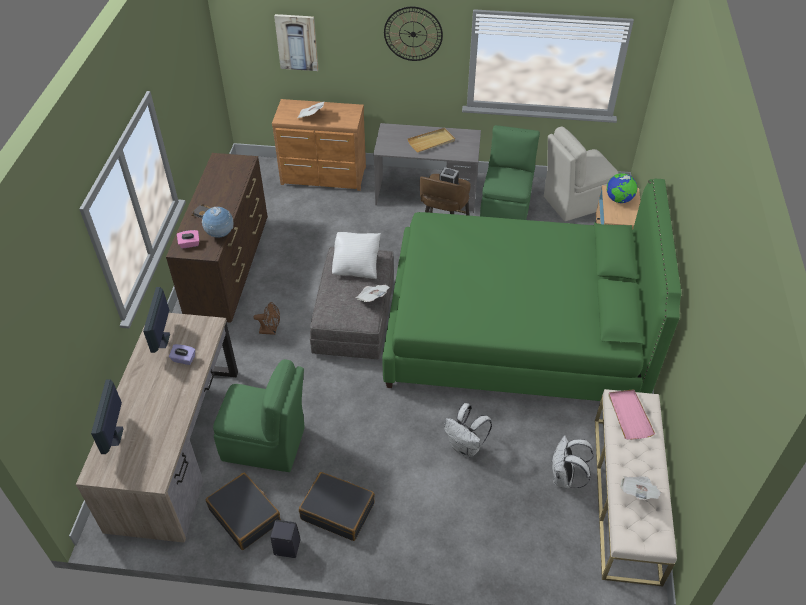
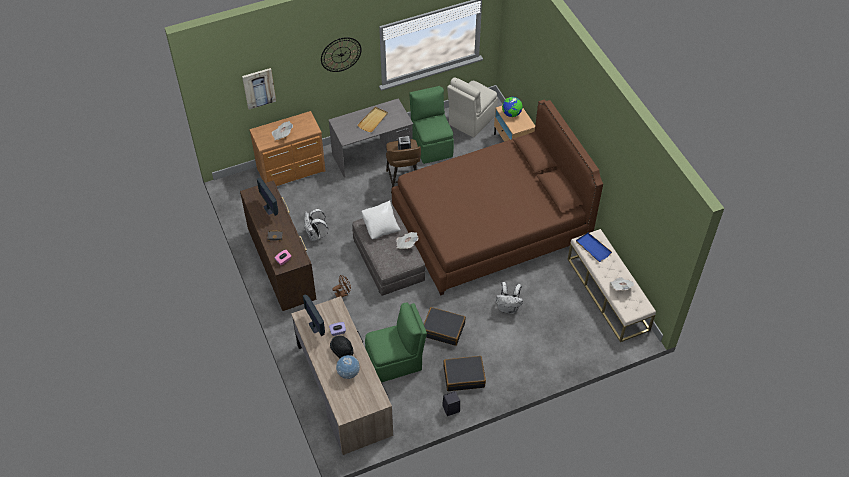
camera: 30 degrees left, 5 degrees up
(115, 436) = (337, 391): monitor -> monitor (269, 209)
(168, 385) = (342, 350): none -> black hat
(220, 234) = (297, 245): globe -> globe (348, 373)
(245, 515) = (415, 405): black suitcase -> black suitcase (443, 329)
(515, 331) = (490, 225): green bed -> brown bed
(564, 478) = (571, 299): white backpack -> white backpack (315, 235)
(629, 415) = (593, 248): pink tray -> blue tray

